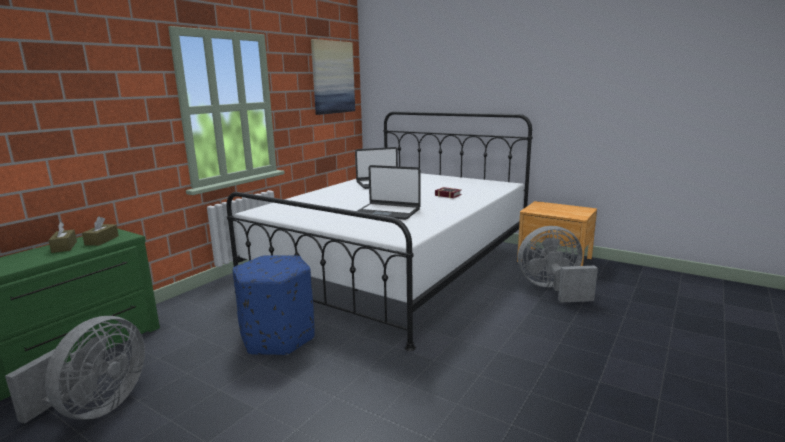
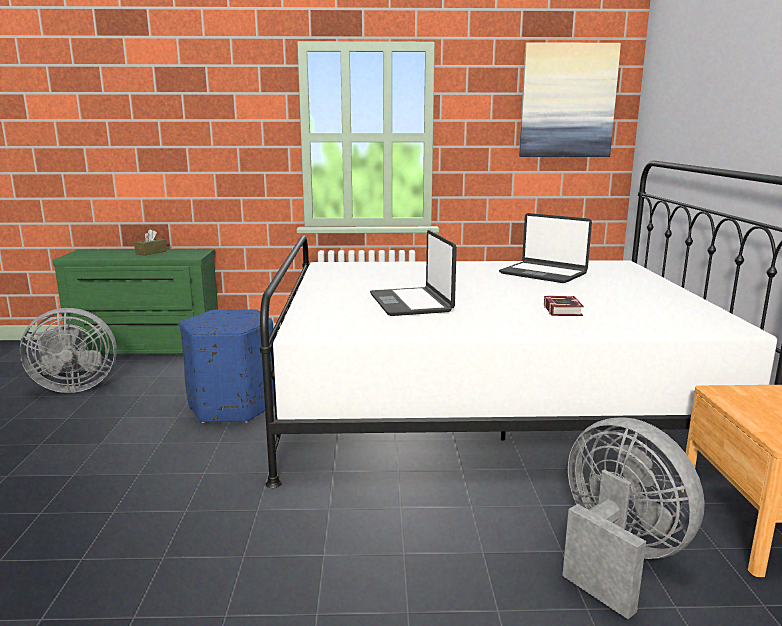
camera: 55 degrees right, 0 degrees up
(102, 240) = (175, 254): brown tissue box -> none

